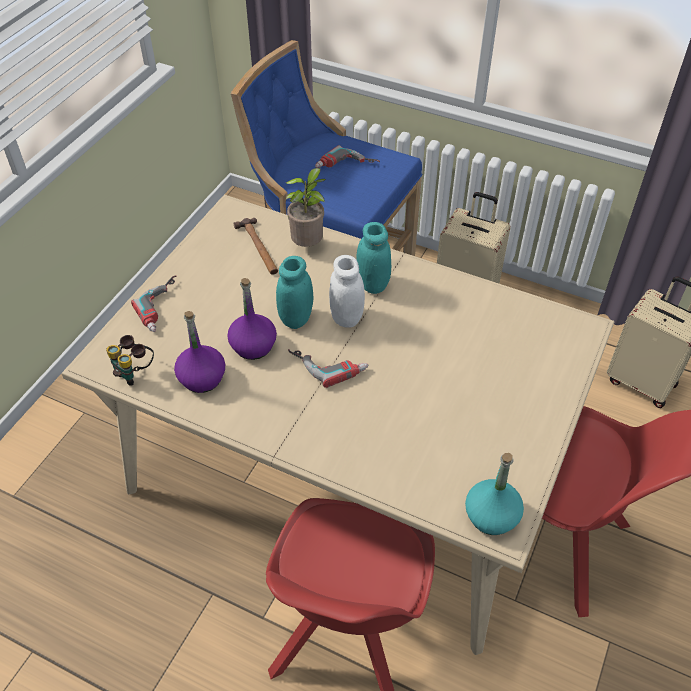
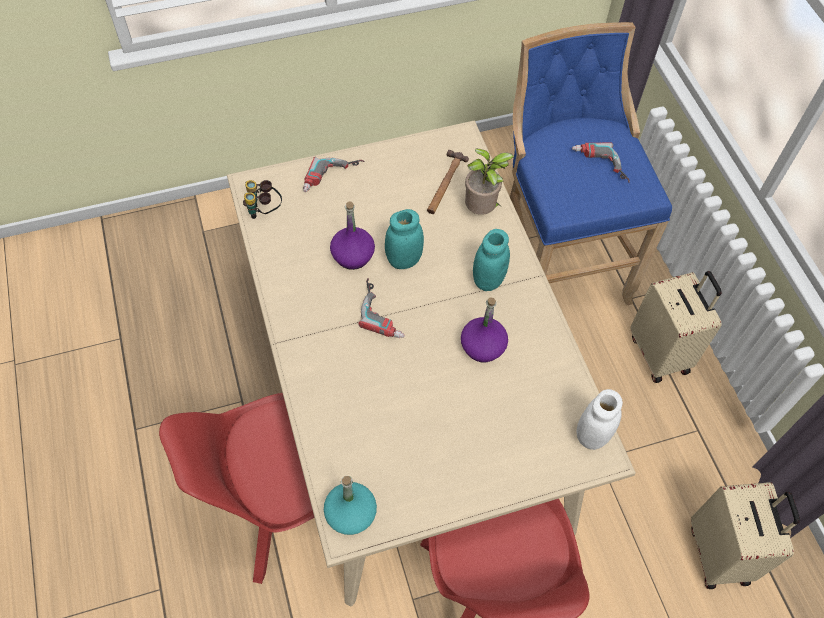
camera: 45 degrees right, 10 degrees up
(202, 378) = (296, 251): purple bottle -> purple bottle (483, 347)
(346, 317) = (437, 289): white jar -> white jar (592, 435)

